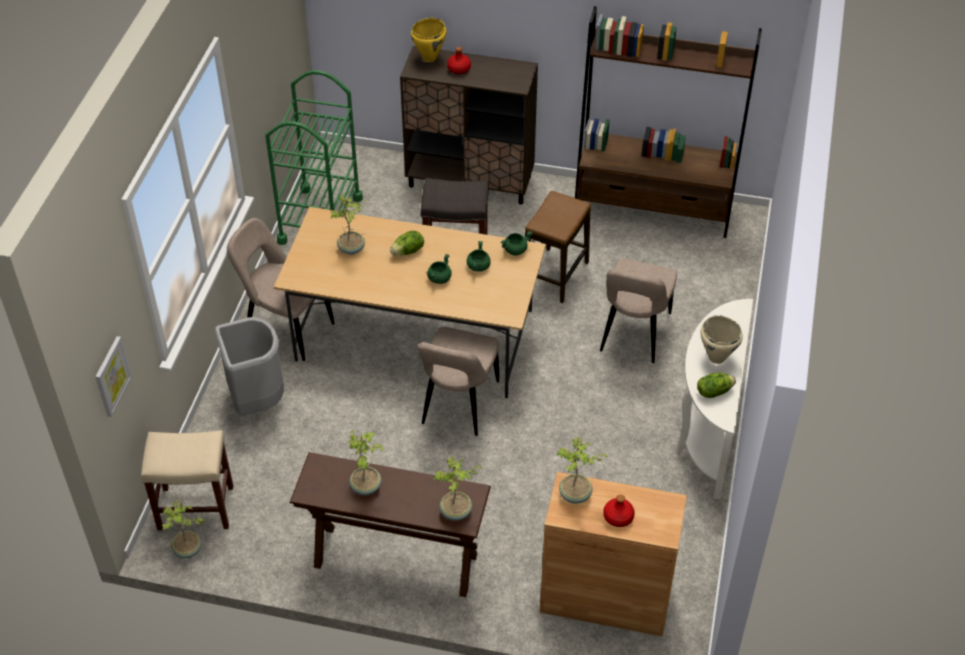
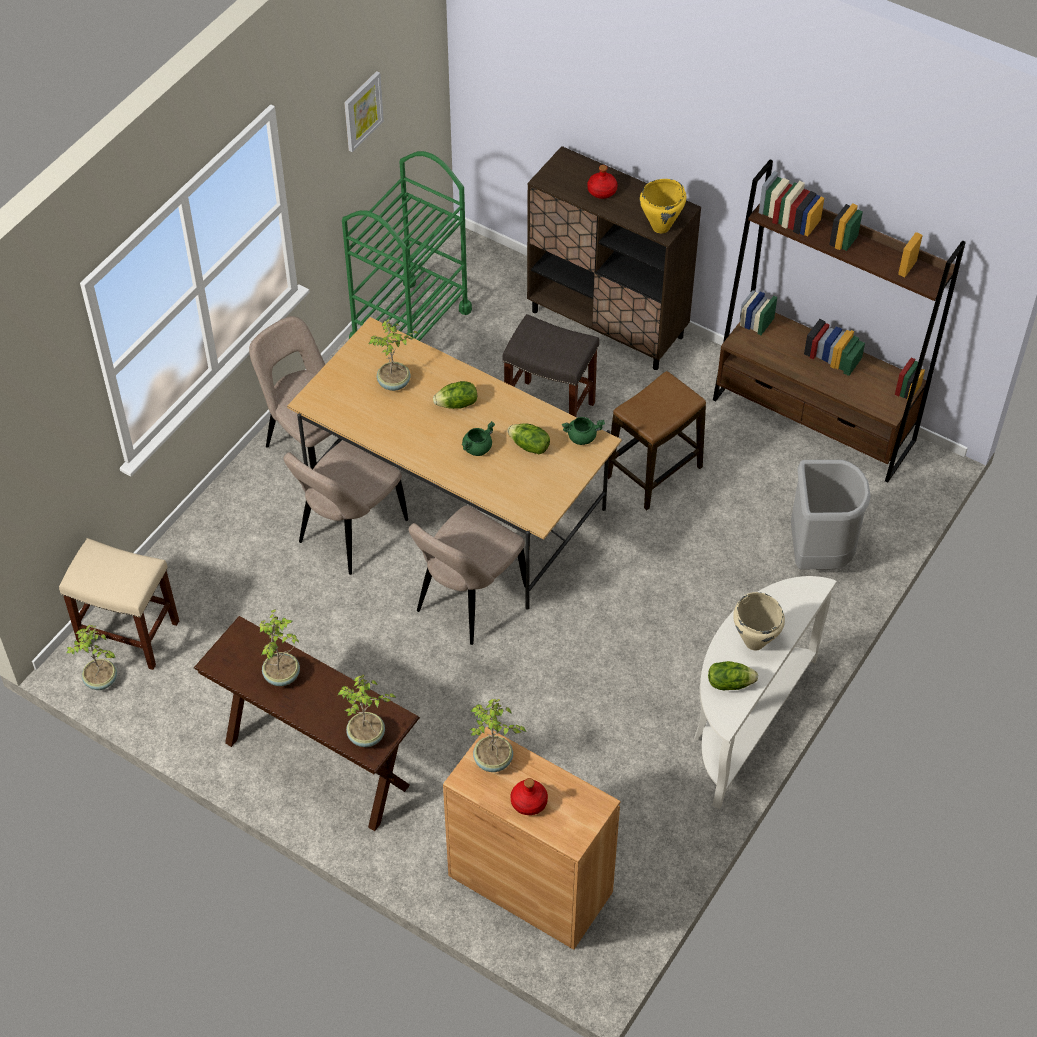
camera: 20 degrees right, 5 degrees up
(112, 376) = (35, 473): picture -> picture (362, 111)
(257, 401) = (246, 529): grey trash can -> grey trash can (819, 555)
(430, 57) = (574, 167): yellow cooking pot -> yellow cooking pot (661, 227)
(478, 267) = (529, 446): green cooking pot -> lettuce
(634, 335) = (713, 575): beige chair -> beige chair (349, 534)

